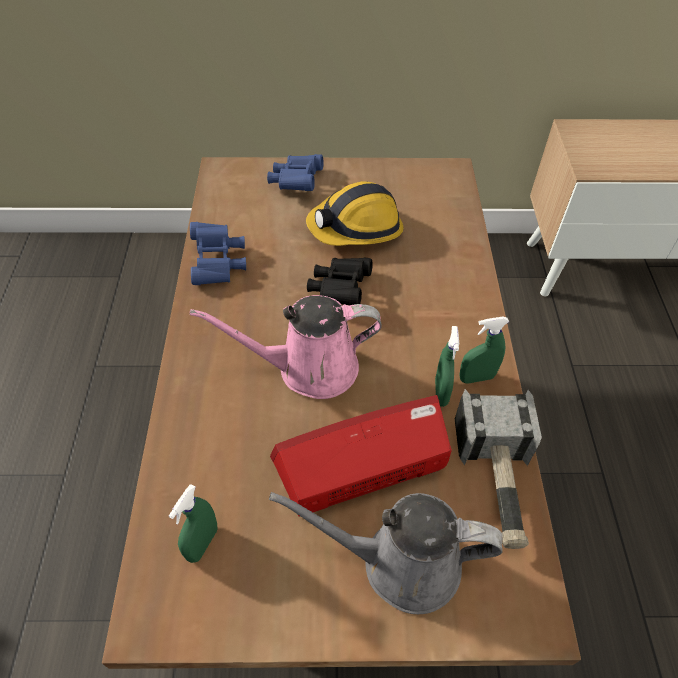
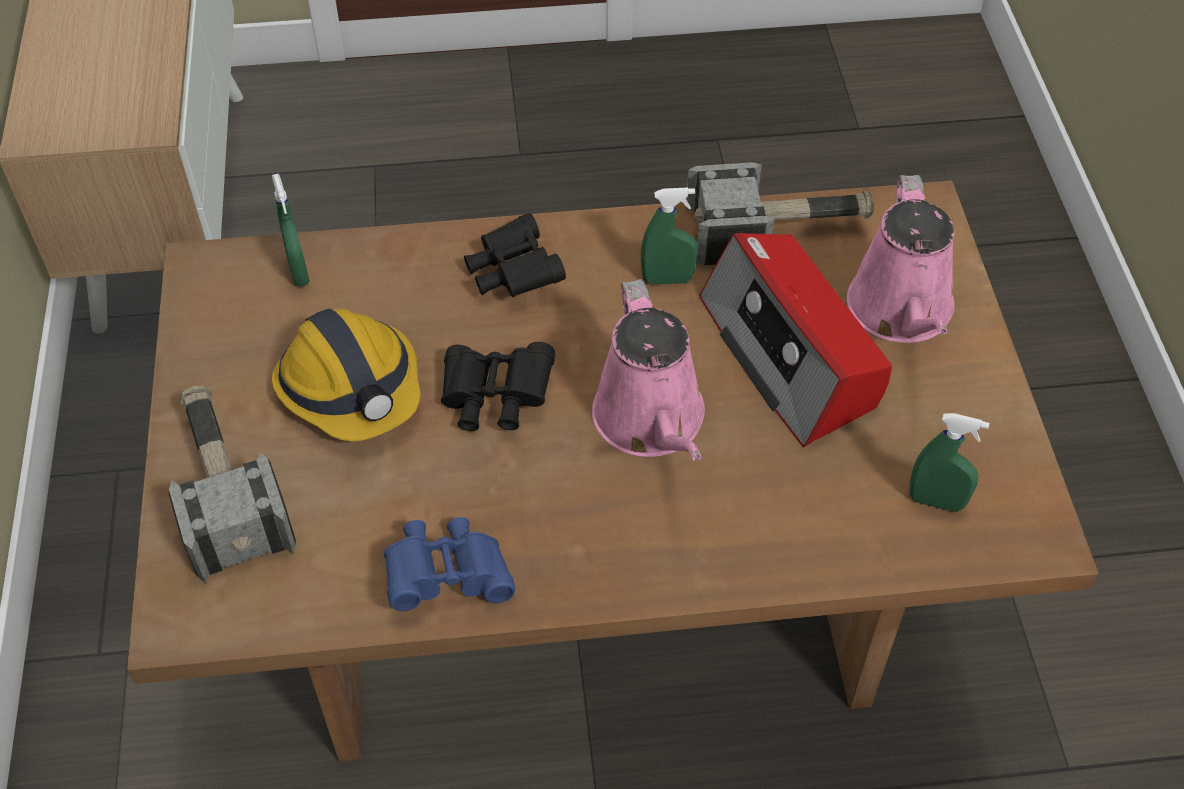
camera: 95 degrees left, 0 degrees up
(296, 182) = (224, 487): blue binoculars -> hammer
(400, 562) = (901, 312): grey watering can -> pink watering can
(447, 304) = (513, 273): none -> black binoculars
(476, 377) = (637, 245): green spray bottle -> green spray bottle (298, 272)

